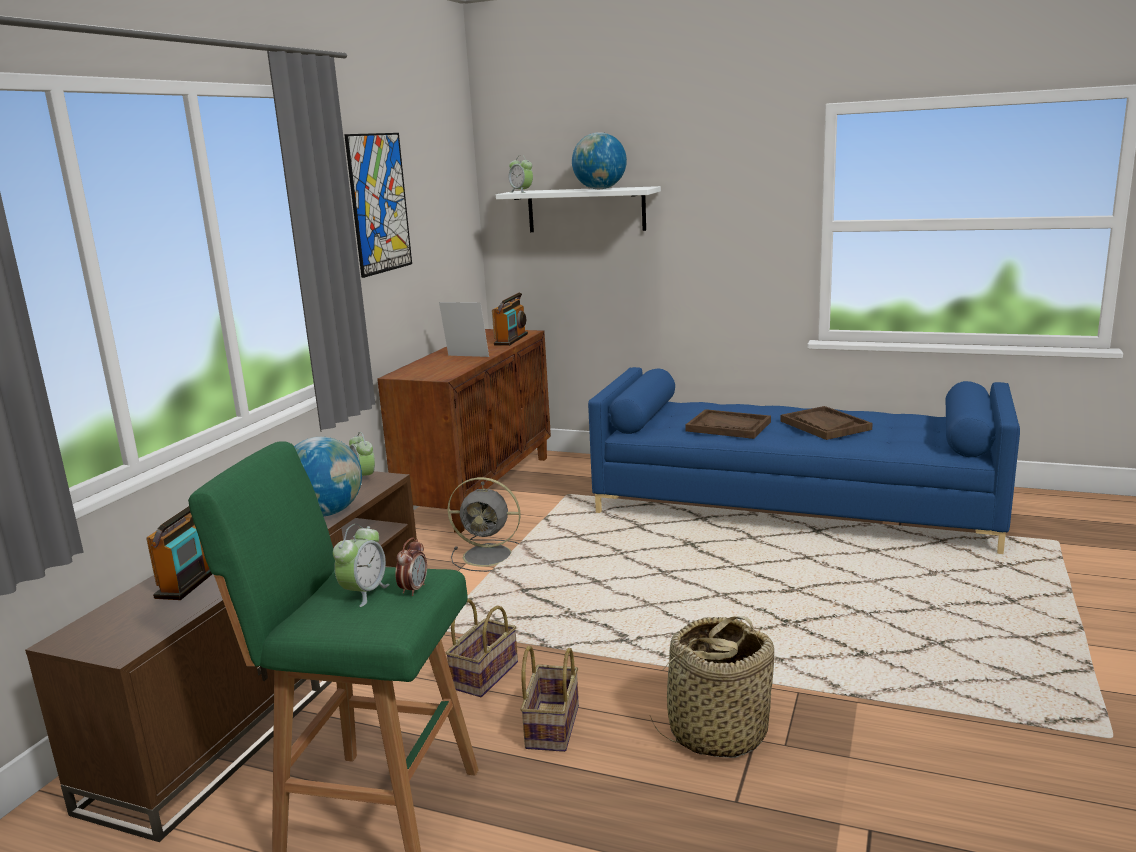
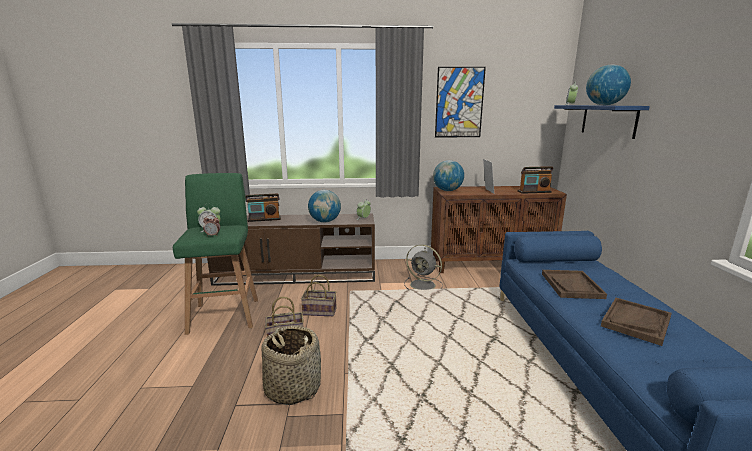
camera: 65 degrees right, 0 degrees up
(424, 374) = (447, 190): none -> globe
(490, 556) = (424, 285): grey fan -> grey fan turned 45 degrees counterclockwise
(586, 210) = (608, 120): white shelf -> blue shelf

